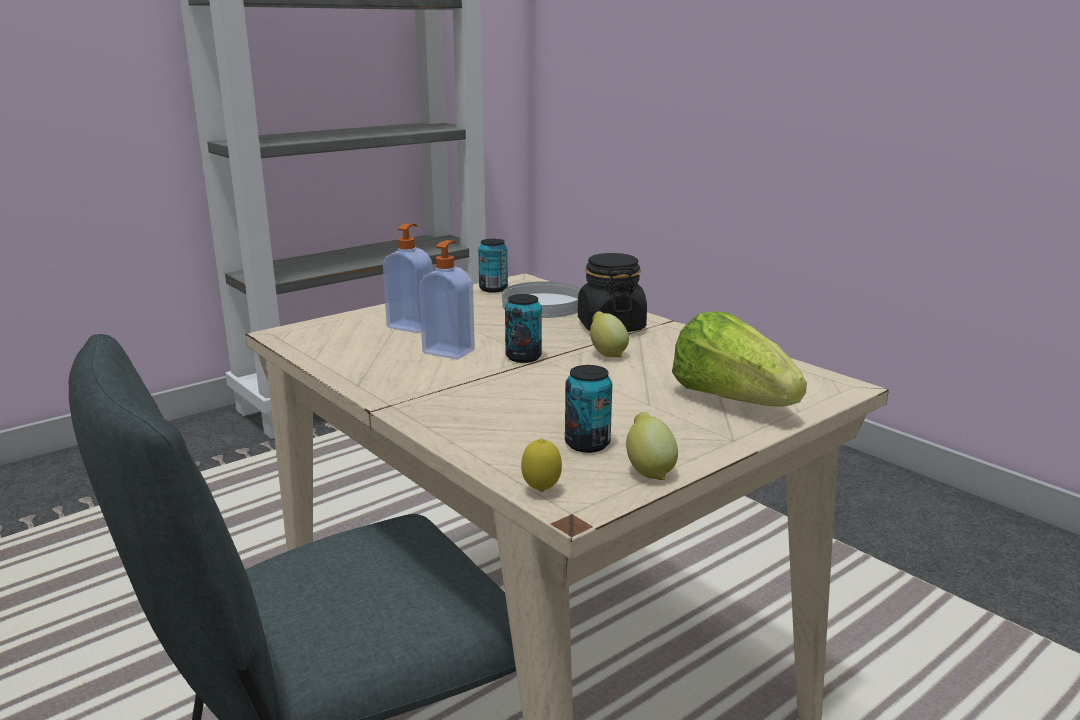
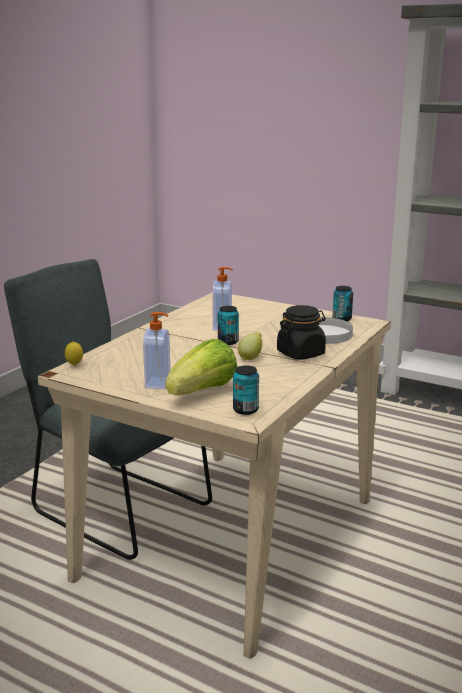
camera: 70 degrees right, 0 degrees up
(412, 326) = (254, 314): soap dispenser -> soap dispenser (159, 383)
(587, 444) = (125, 367): can -> can (245, 410)
(649, 471) = (102, 381): lemon -> none

